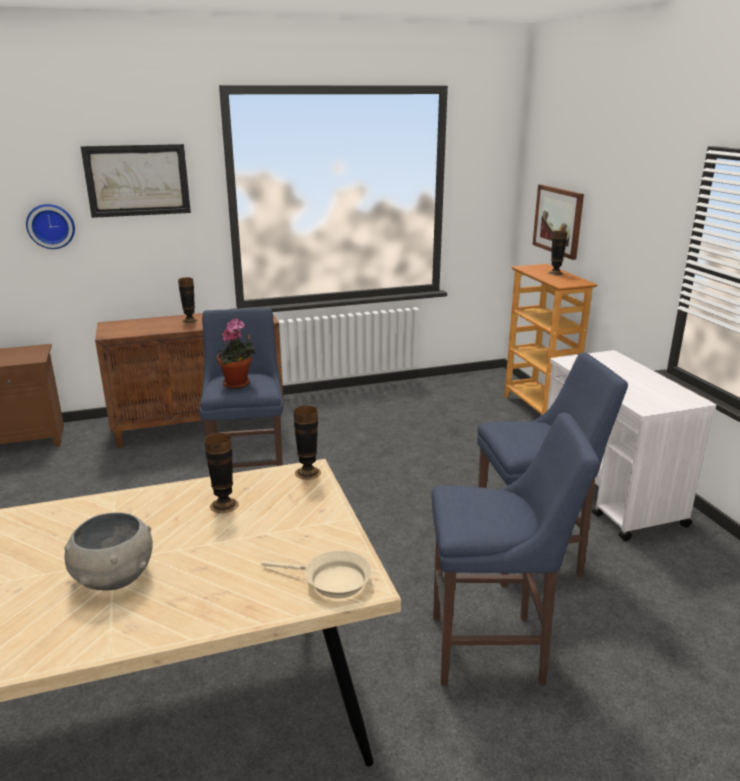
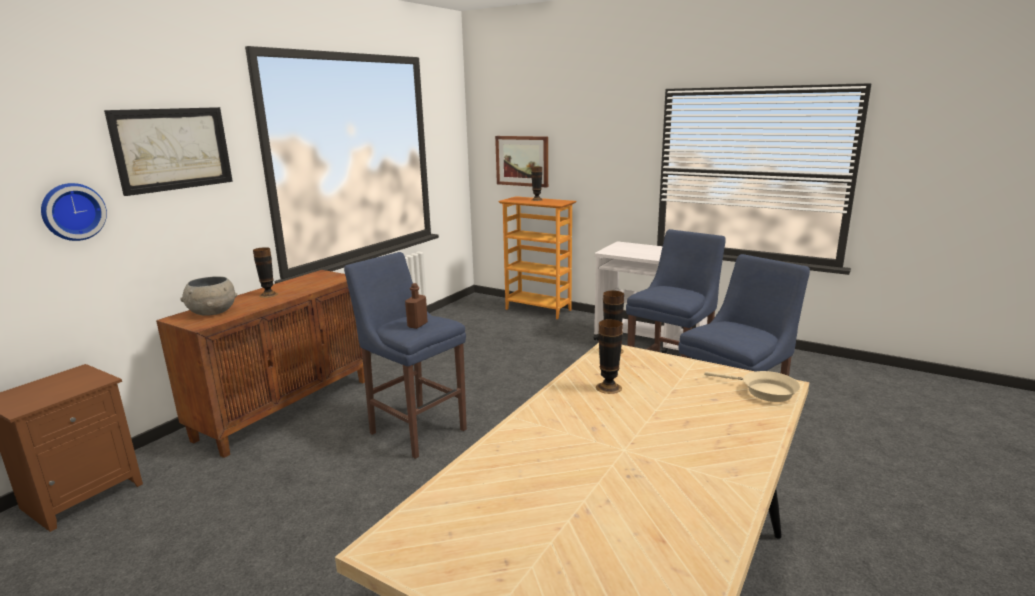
camera: 40 degrees left, 5 degrees down
(114, 577) = (649, 456): grey bowl -> grey bowl (212, 312)
(238, 384) = (417, 325): potted plant -> brown bottle
(332, 581) = (764, 391): beige frying pan -> beige frying pan turned 60 degrees clockwise

